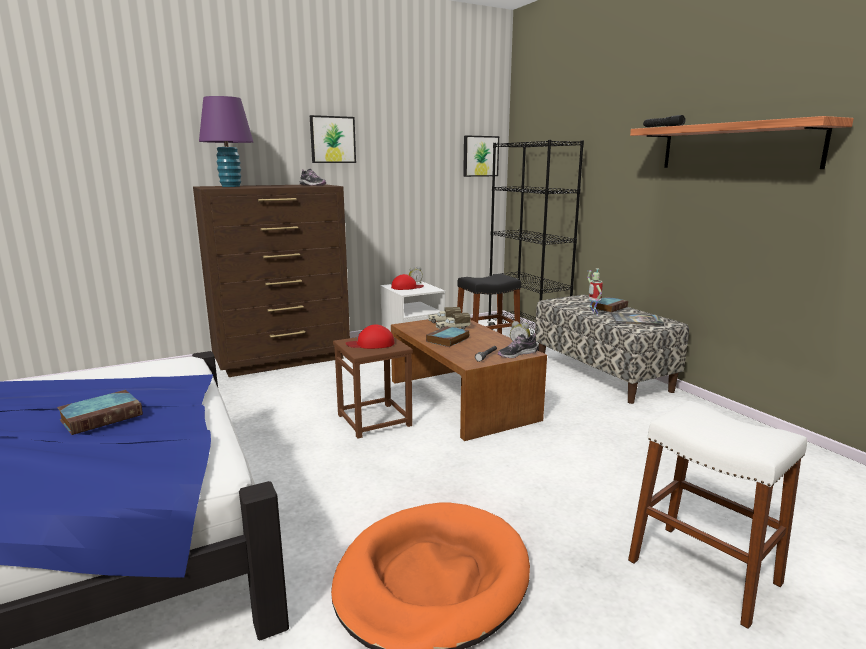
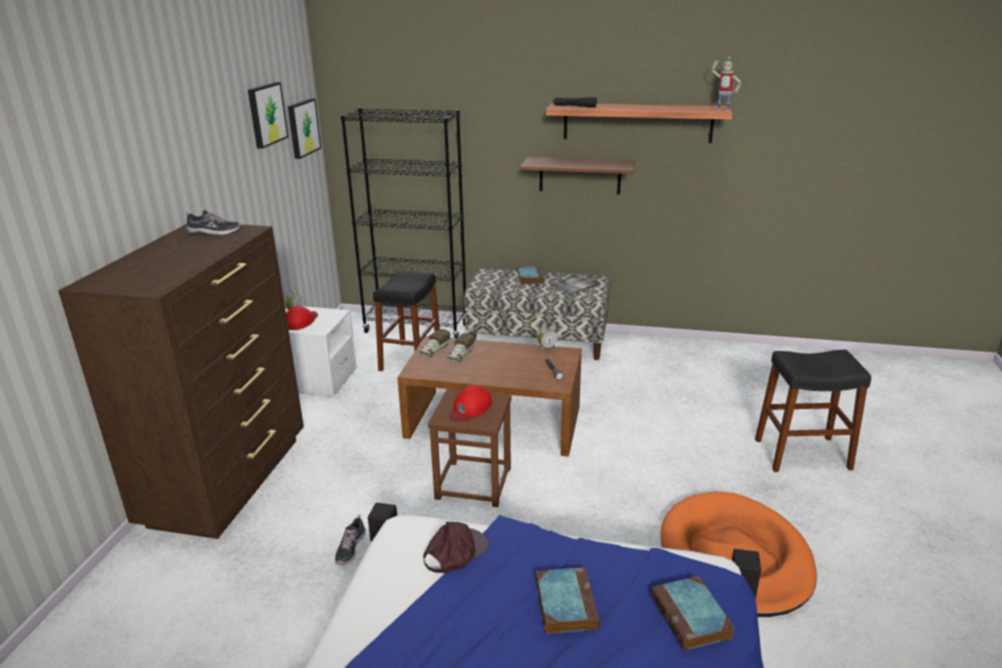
camera: 50 degrees left, 10 degrees up
(153, 373) = (455, 551): none -> brown cap
(230, 186) = (135, 273): purple table lamp -> none
(332, 140) = (184, 154): picture -> picture (266, 114)
(448, 340) = (488, 370): book -> book (692, 618)
(517, 354) = (565, 358): shoe -> shoe (350, 548)
(593, 314) = (537, 290): toy robot -> toy robot (722, 111)
(675, 207) = (580, 175): none -> shelf
(703, 572) = (802, 454): white stool -> black stool

